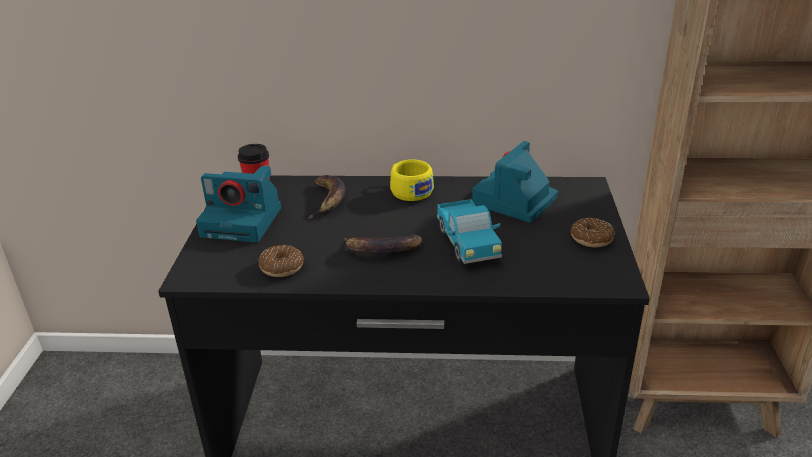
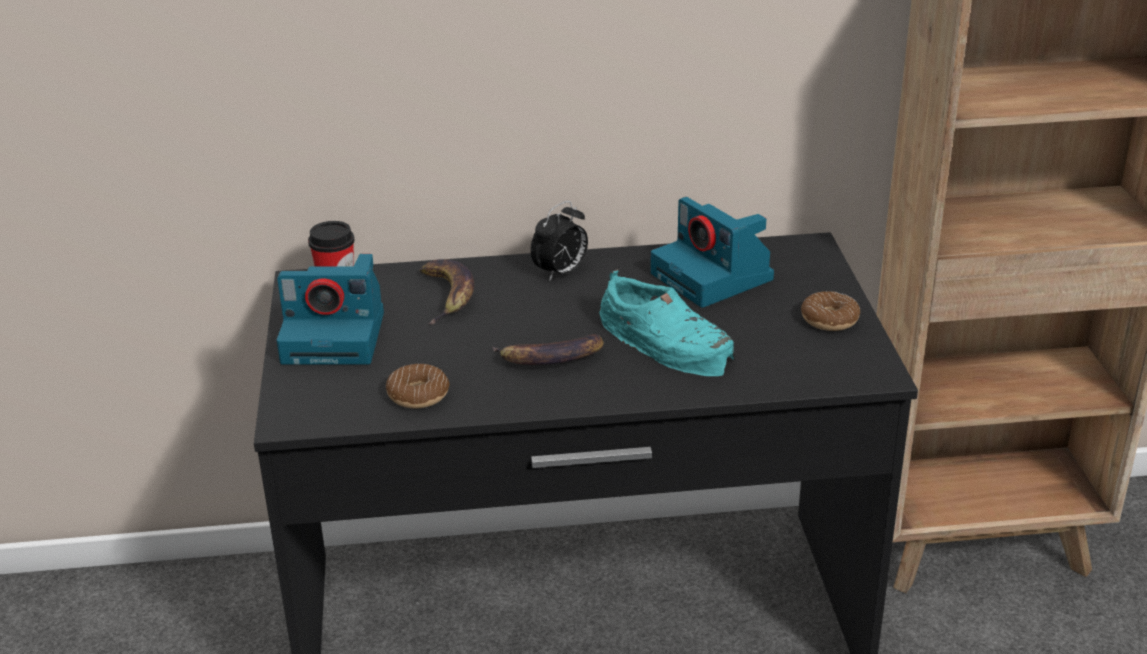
camera: 10 degrees left, 0 degrees up
(408, 190) = (561, 273): yellow cup -> alarm clock
(468, 245) = (666, 342): toy truck -> turquoise shoe
(514, 201) = (714, 277): camera -> camera turned 60 degrees counterclockwise

